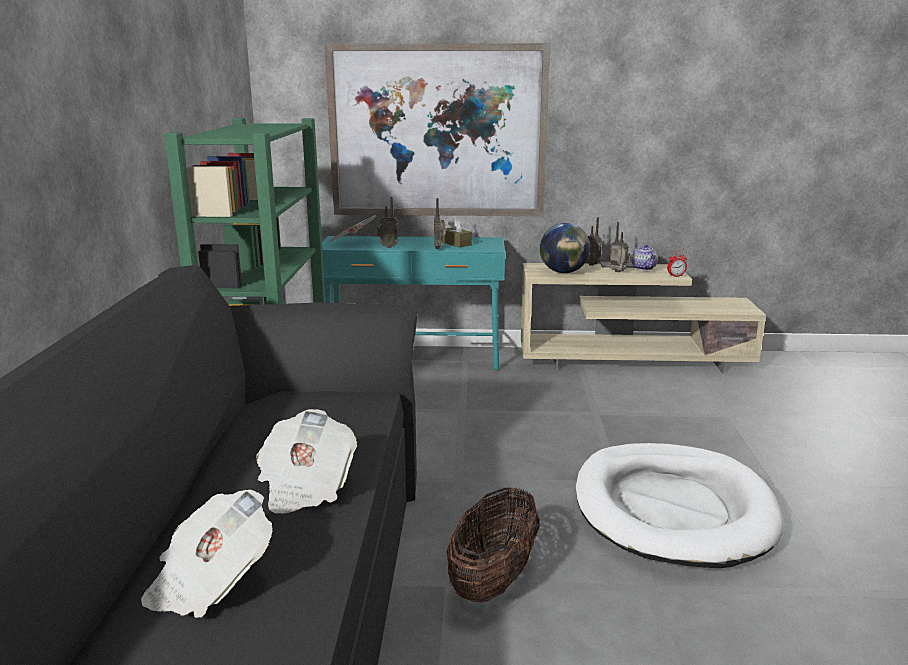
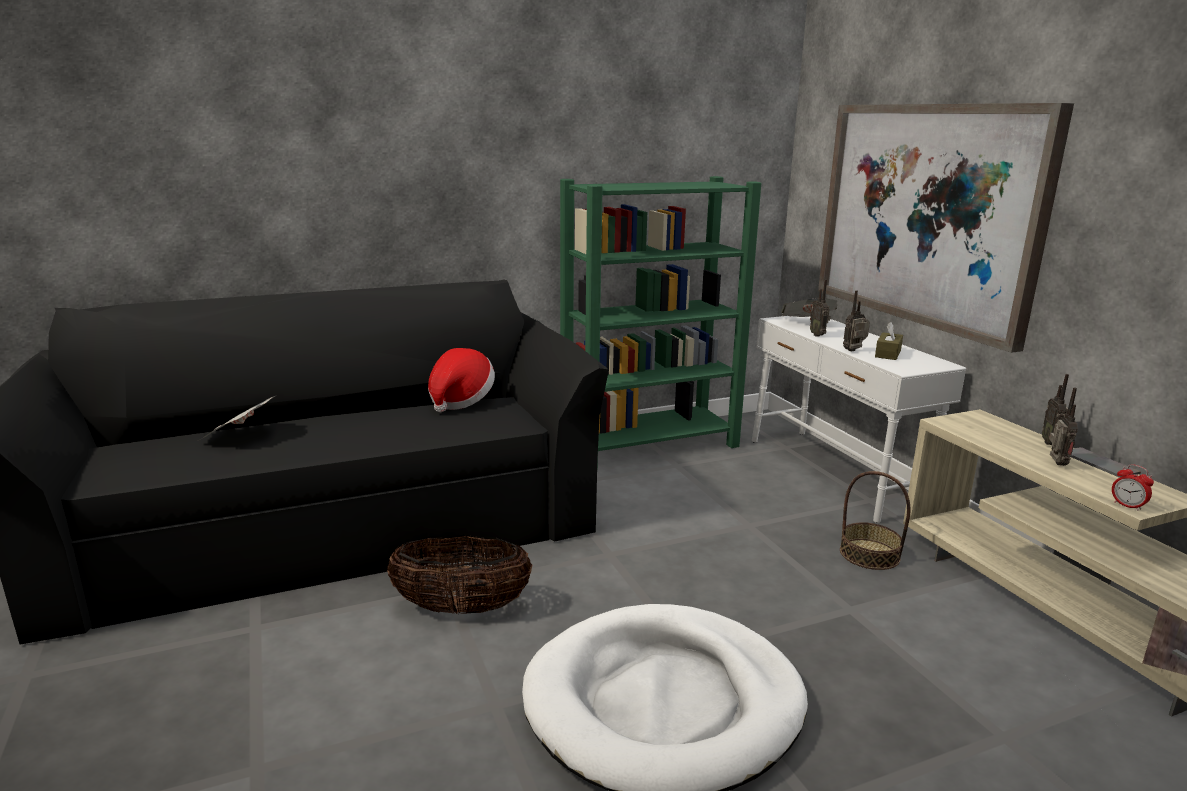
camera: 65 degrees right, 0 degrees up
(267, 415) = (460, 400): none -> hat
(305, 486) = (354, 432): newspaper -> none
(414, 358) = (833, 473): turquoise console table -> white console table
(534, 385) = (869, 554): none -> basket
(563, 272) = (983, 434): globe -> none
(644, 268) = (1112, 477): teapot -> none

